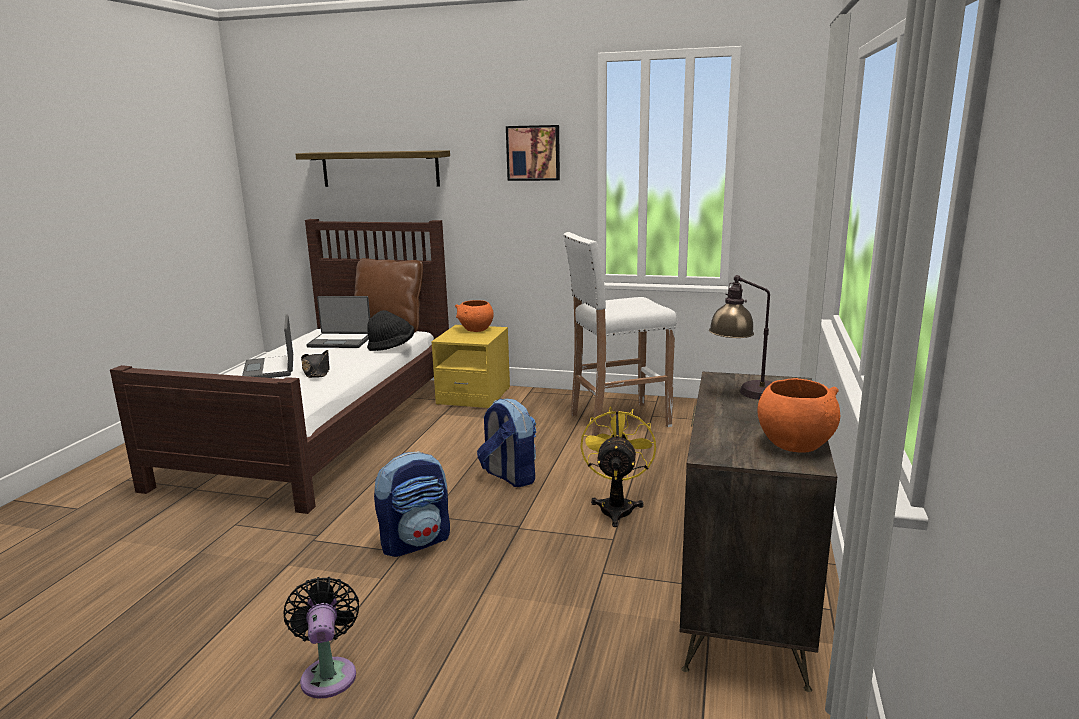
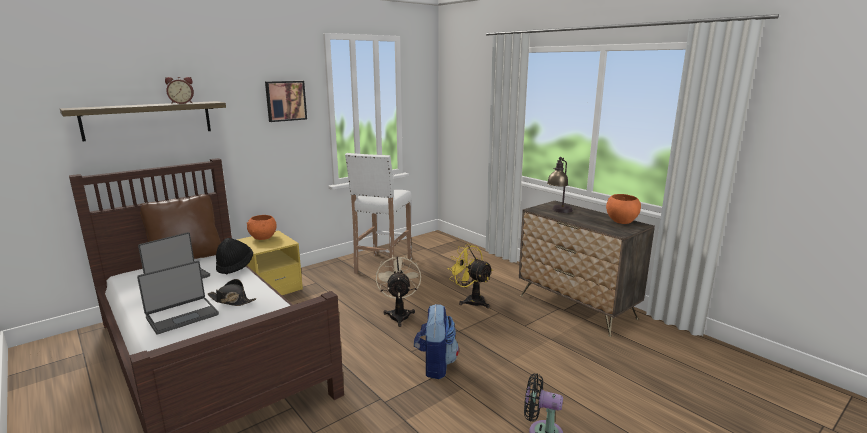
camera: 55 degrees left, 0 degrees up
(270, 369) = (182, 315): laptop -> laptop turned 60 degrees counterclockwise
(403, 151) = (182, 103): none -> alarm clock
(509, 476) = (399, 314): backpack -> beige fan

